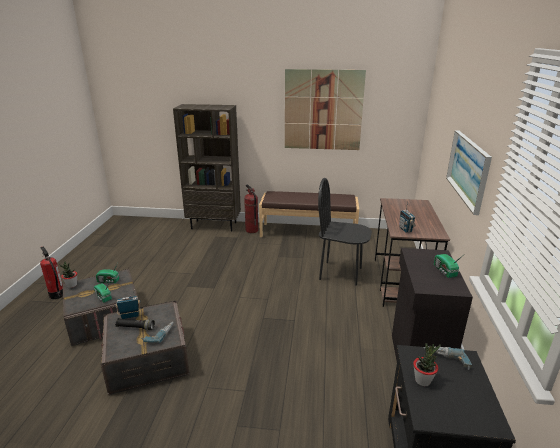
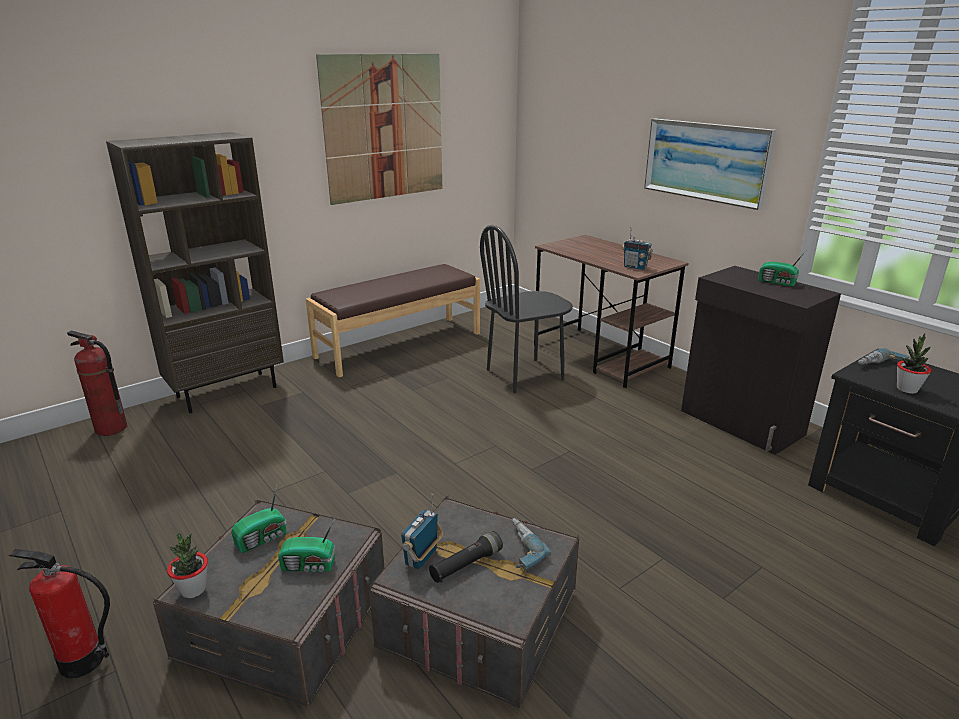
camera: 45 degrees left, 0 degrees up
(252, 230) = (309, 373): fire extinguisher -> fire extinguisher (111, 428)

